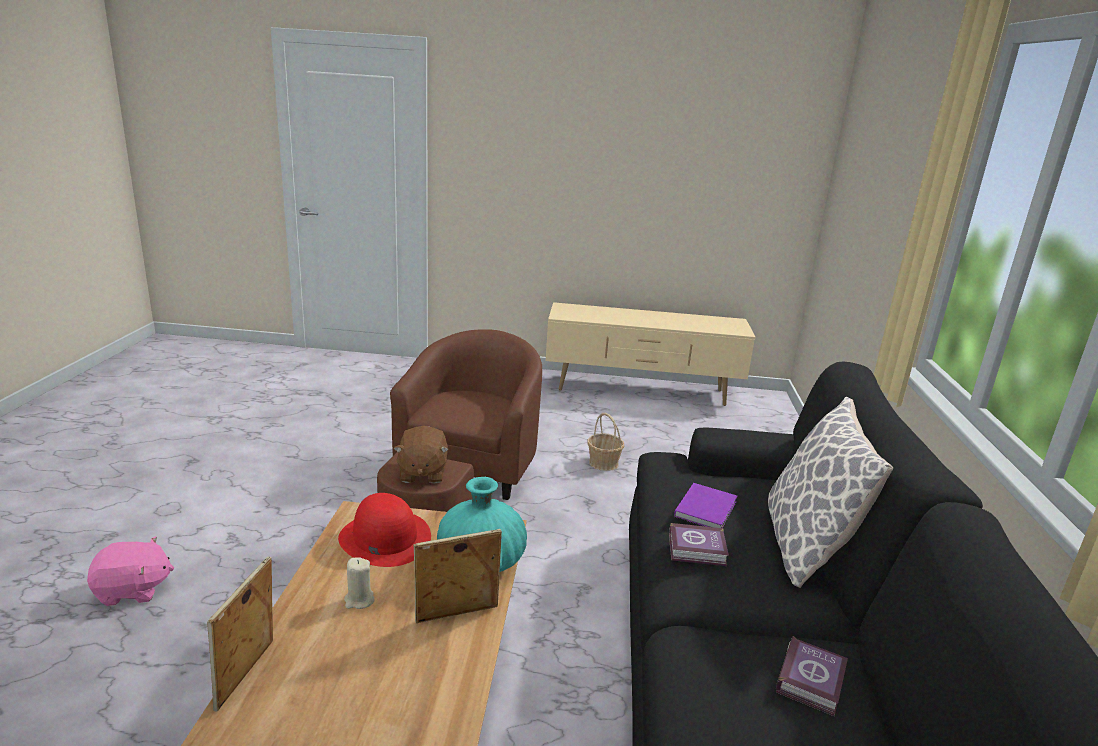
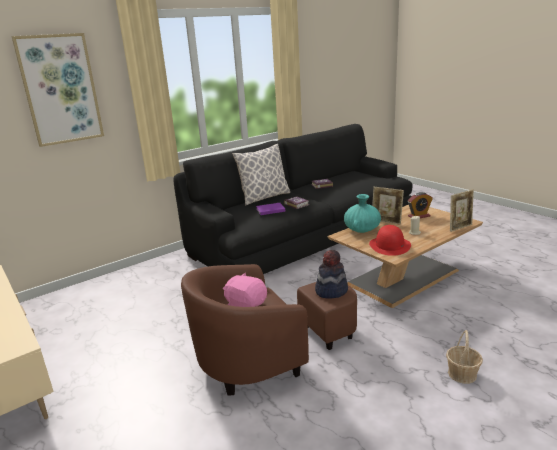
camera: 130 degrees left, 0 degrees up
(133, 590) = (511, 368): pink plush toy -> pink plush toy (246, 305)
(391, 687) = (419, 216): none -> alarm clock
(422, 473) = (331, 290): brown plush toy -> hat
(603, 463) = (173, 329): basket -> basket (462, 374)
(902, 167) = (60, 89): none -> picture

